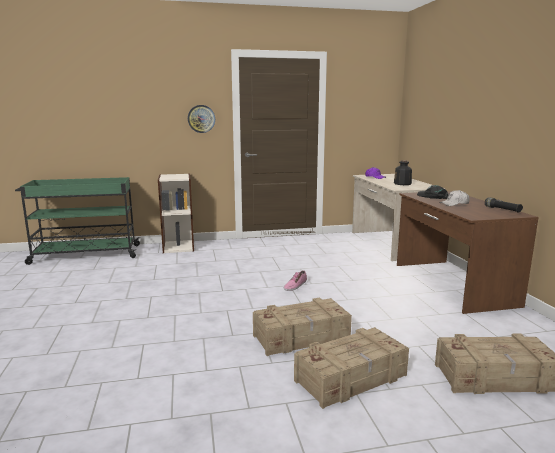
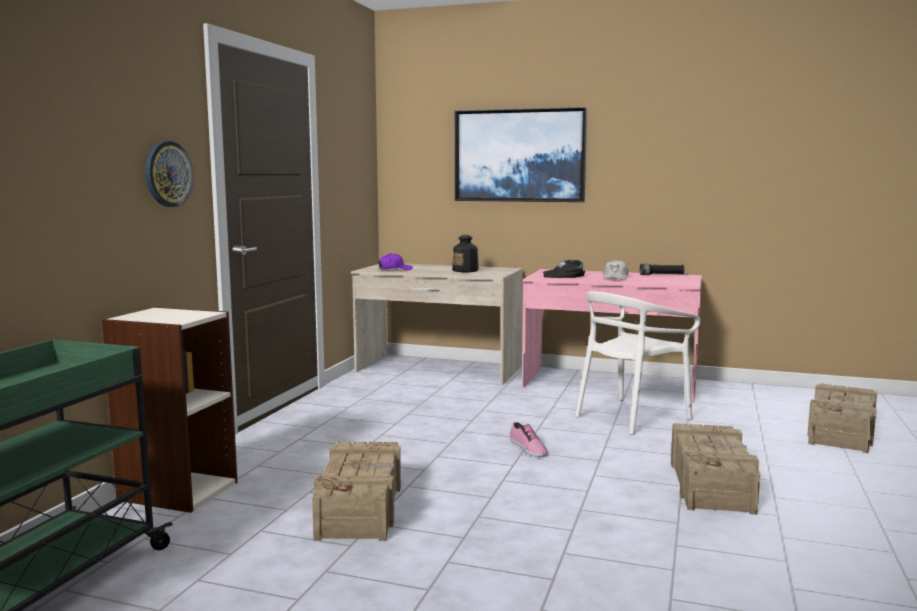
camera: 60 degrees left, 5 degrees down
(352, 378) = (830, 484): crate -> crate (361, 506)
(392, 299) = (630, 416): none -> white chair
(451, 284) = (610, 384): brown desk -> pink desk
(454, 106) = (519, 155): none -> picture

